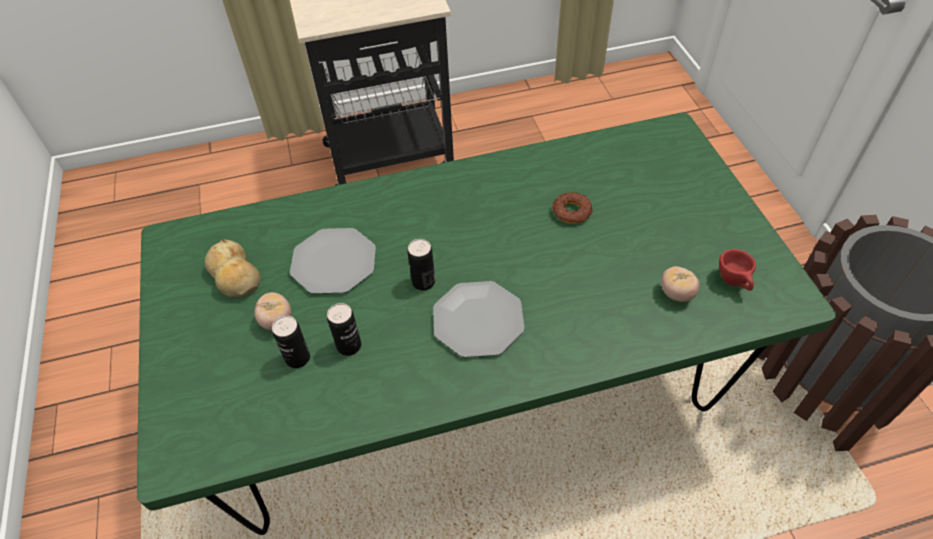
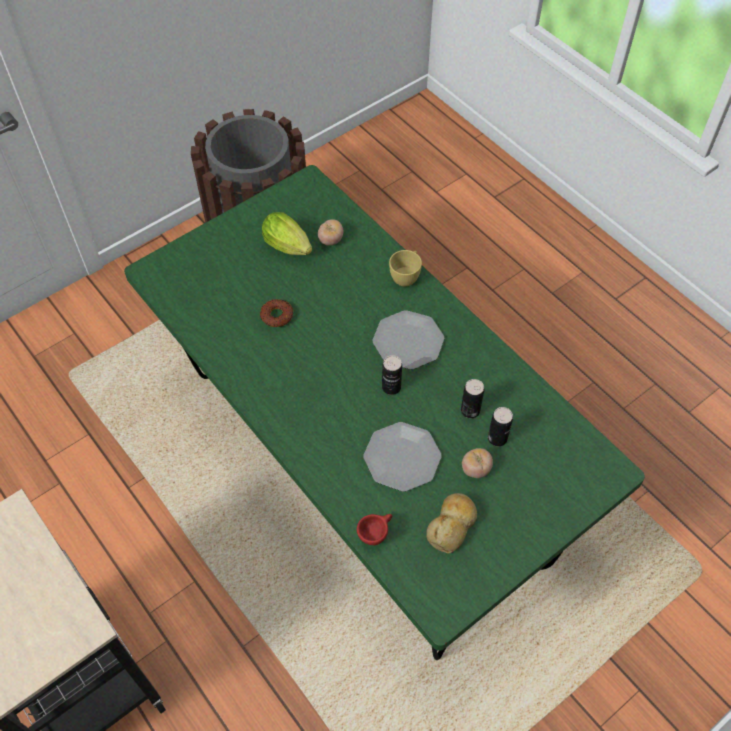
camera: 115 degrees left, 5 degrees up
(583, 355) = (406, 276): none -> yellow cup
(675, 249) = (289, 248): none -> lettuce
(734, 282) = (307, 213): red cup -> red cup (375, 534)

